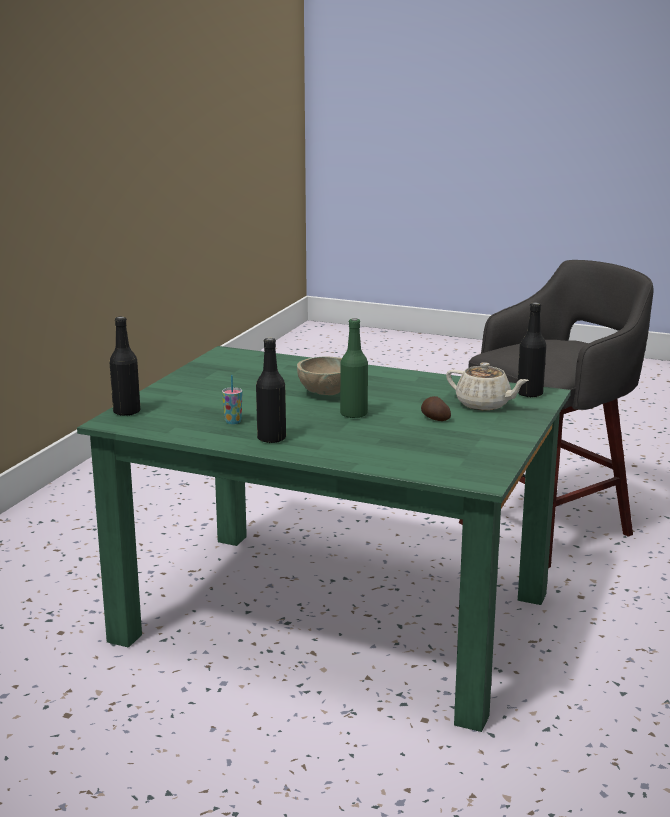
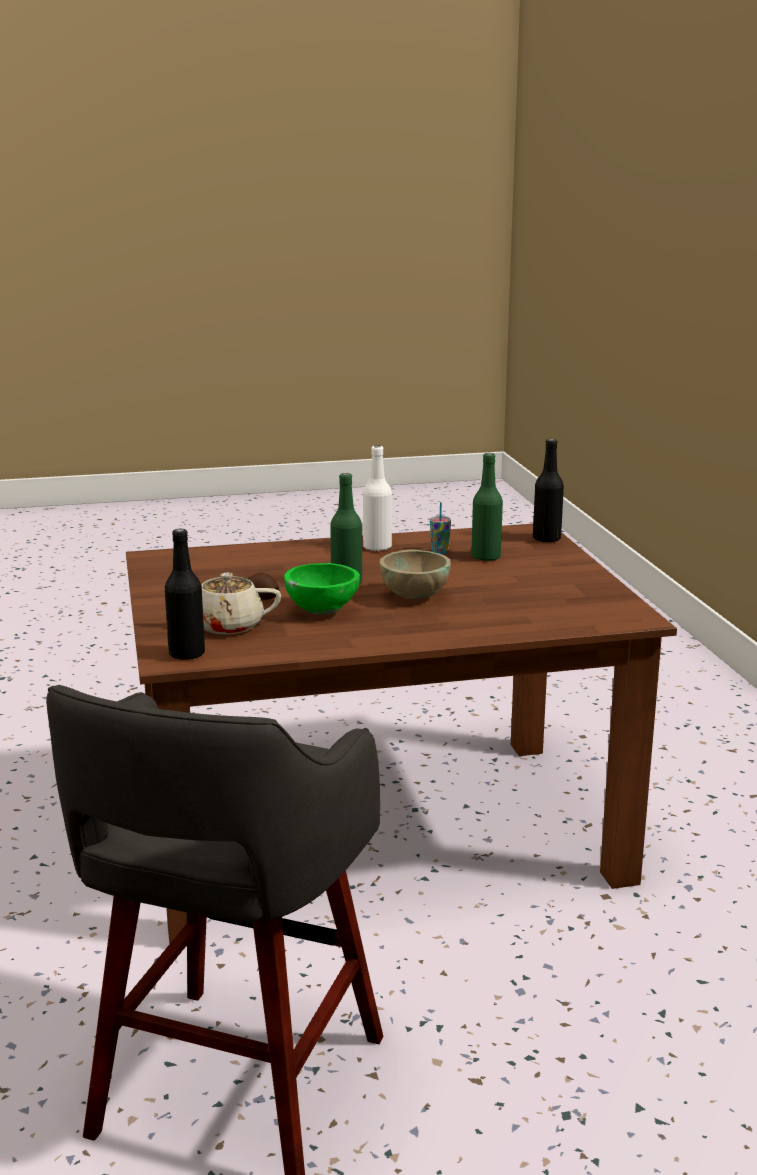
camera: 145 degrees right, 0 degrees up
(210, 409) = (486, 557): none -> green bottle
(271, 439) = (377, 547): black bottle -> white bottle
(331, 618) = (380, 828): green dining table -> brown dining table
(405, 399) = (322, 611): none -> green bowl

